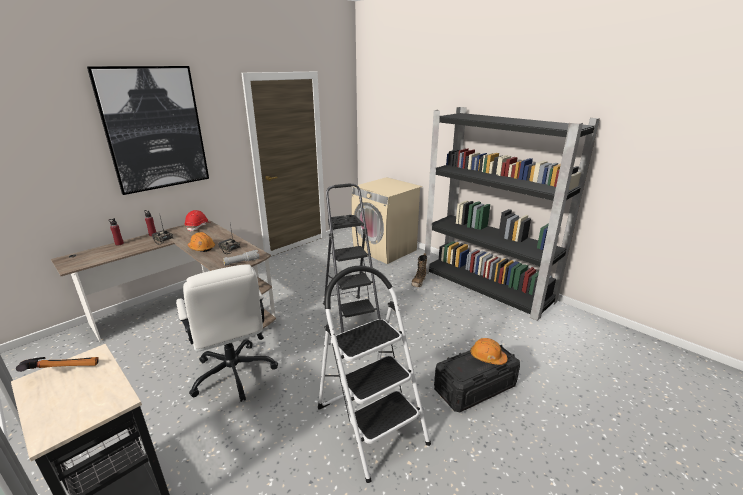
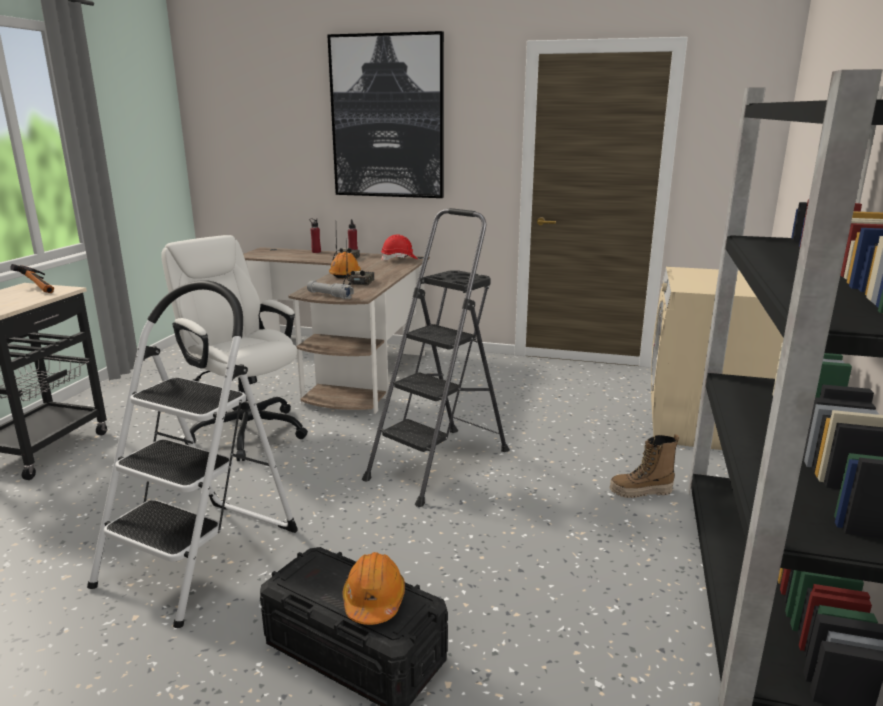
camera: 60 degrees right, 5 degrees down
(235, 376) = (245, 431): white office chair -> white office chair turned 105 degrees clockwise

